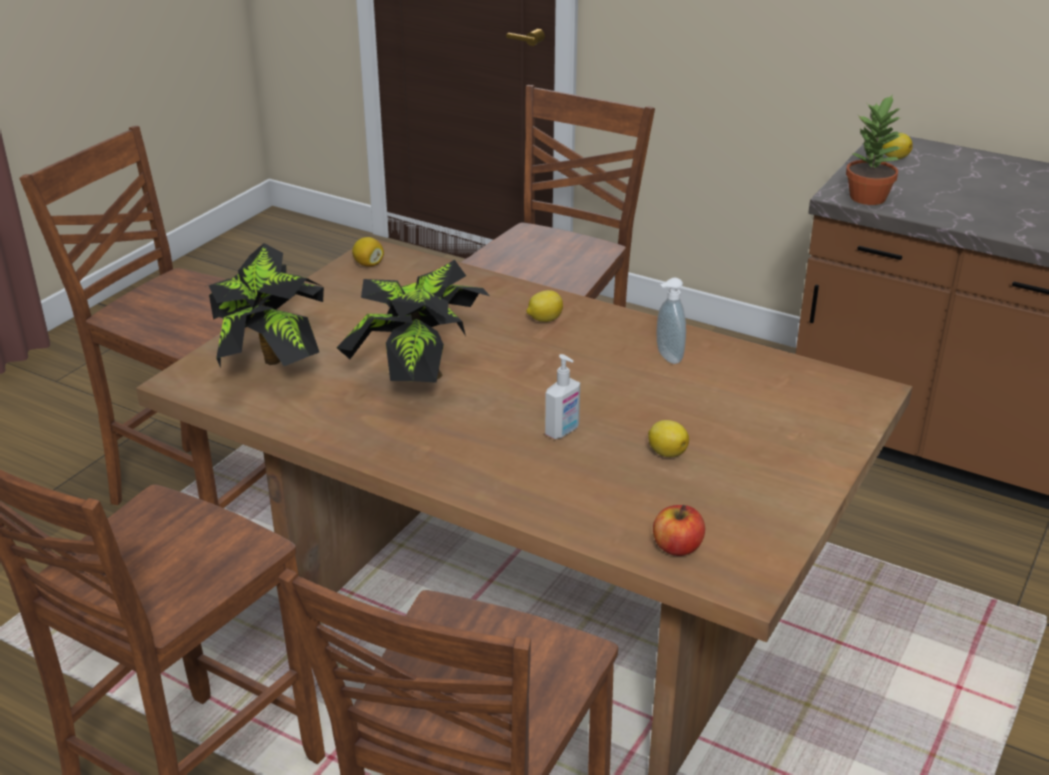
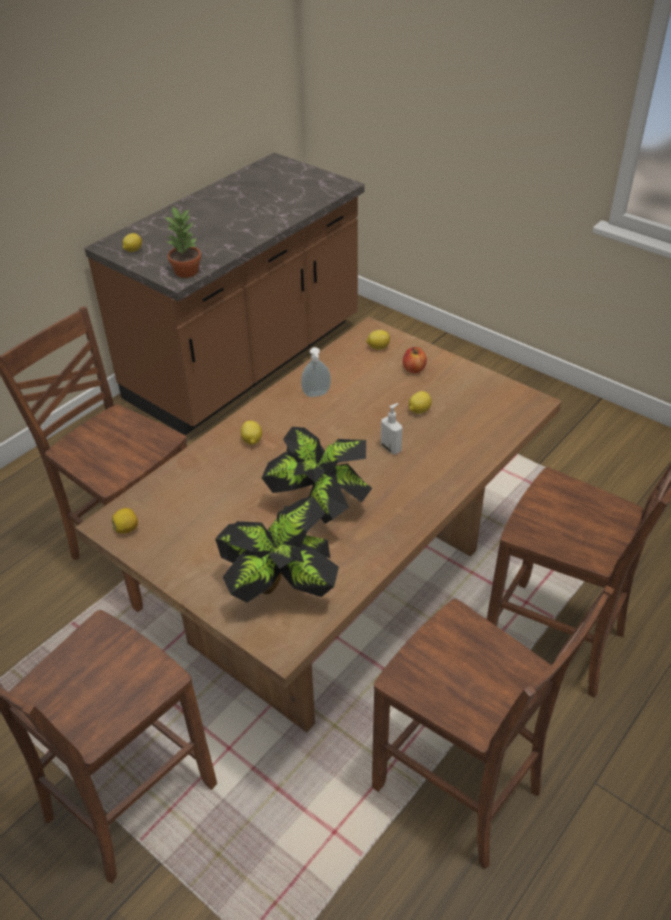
camera: 80 degrees left, 10 degrees up
(677, 547) = (505, 419): apple -> apple (414, 369)
(823, 401) = (378, 347): none -> lemon

